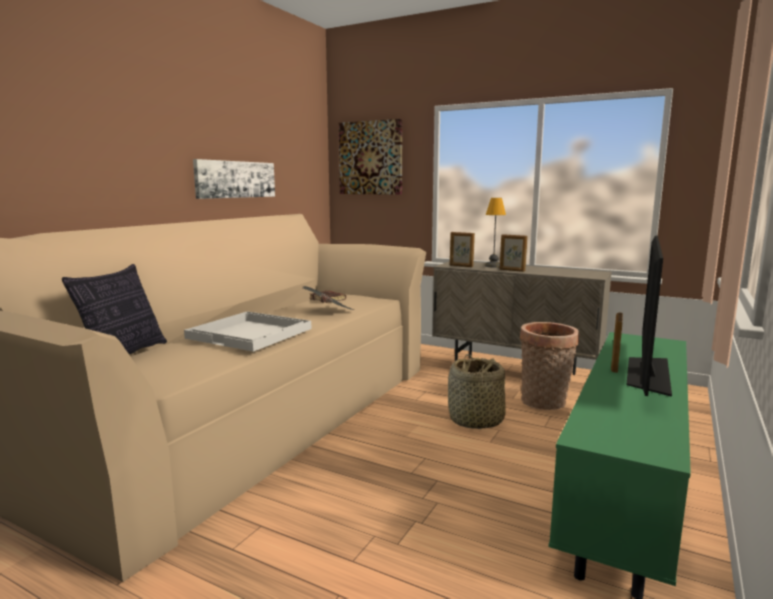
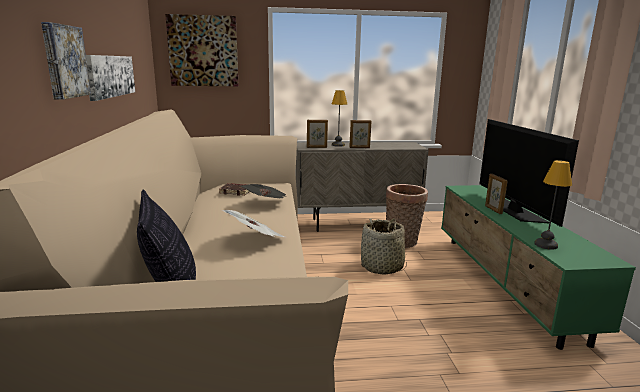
camera: 35 degrees left, 5 degrees up
(160, 163) = (64, 61): none -> picture
(251, 333) = (255, 239): white tray -> newspaper
(596, 414) = (545, 244): none -> table lamp

